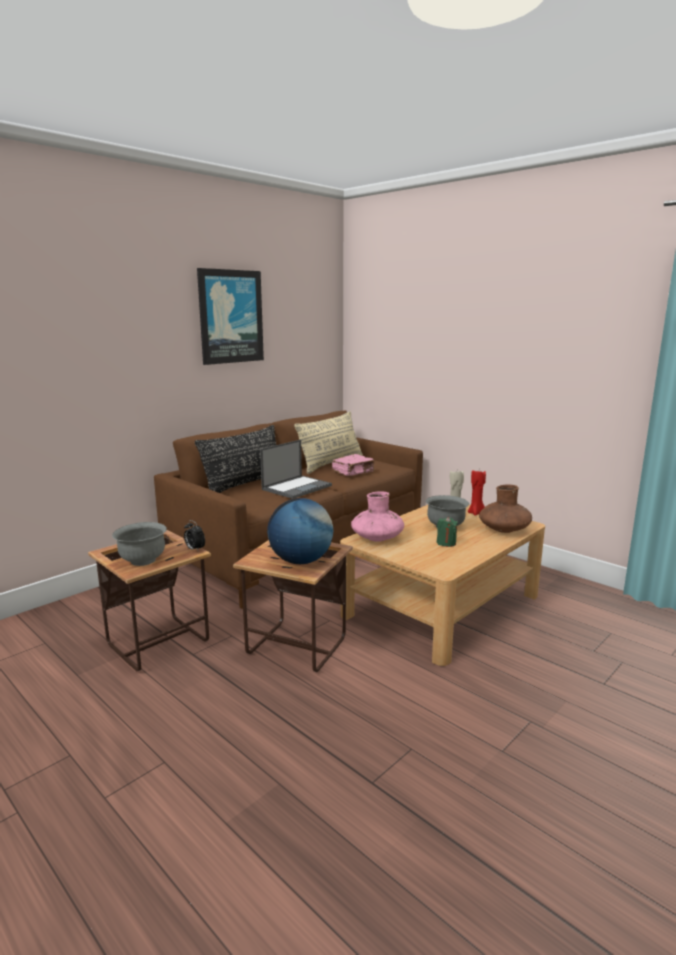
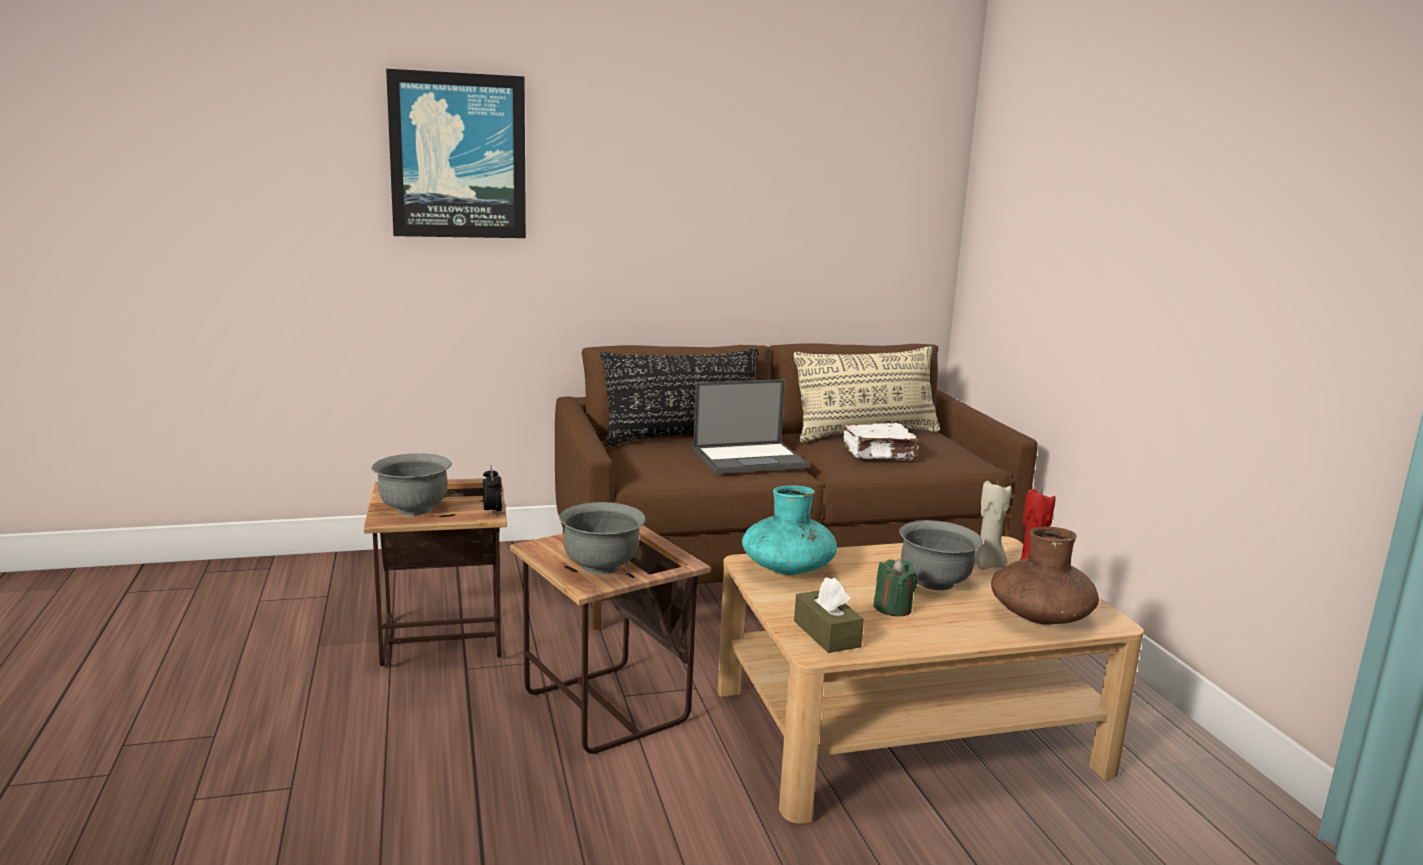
camera: 30 degrees right, 0 degrees up
(230, 316) = (723, 161): picture -> picture (458, 156)
(301, 561) = (601, 566): globe -> grey bowl
(353, 472) = (880, 454): pink book -> white book
(377, 538) = (787, 569): pink vase -> turquoise vase
(437, 563) = (826, 634): none -> brown tissue box

